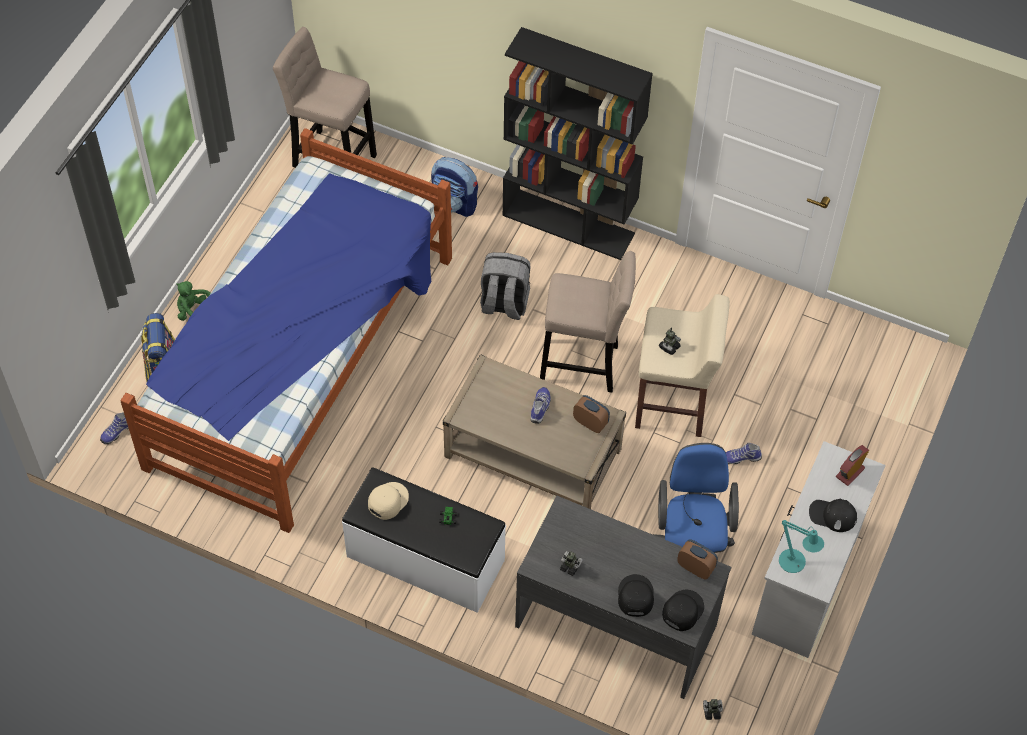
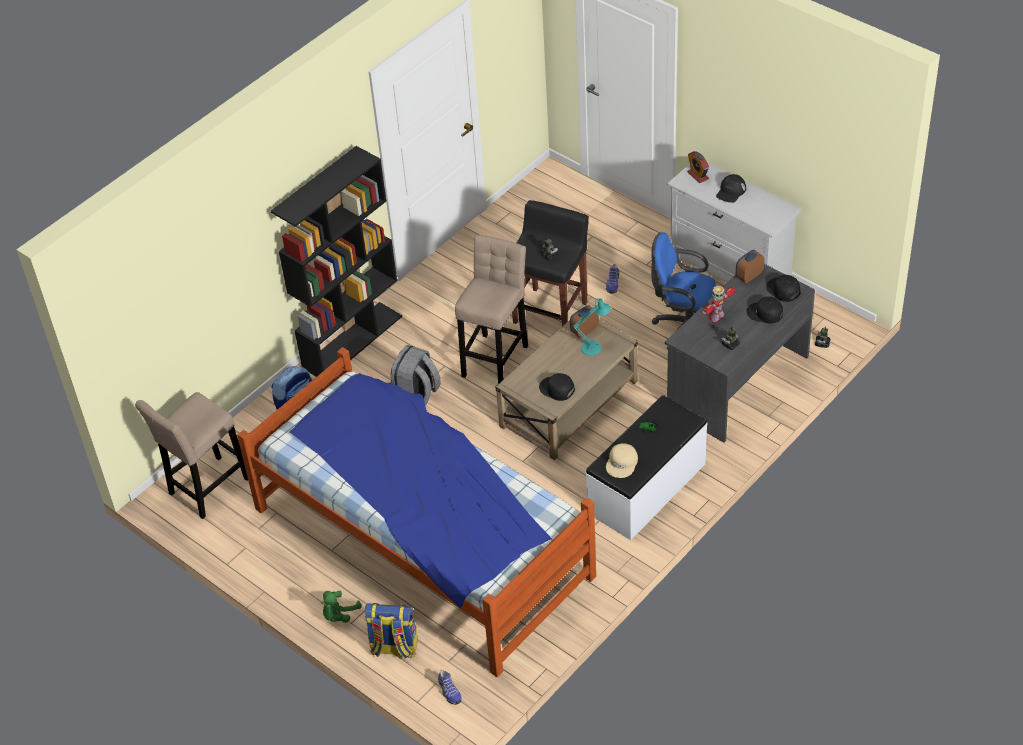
camera: 70 degrees left, 10 degrees down
(387, 501) = (622, 463): beige cap -> beige cap turned 120 degrees counterclockwise
(491, 414) = (556, 389): none -> black cap
(541, 408) = (560, 358): shoe -> none
(612, 544) = (717, 317): none -> toy robot
(673, 403) = (551, 312): beige stool -> black stool
(795, 564) = (765, 218): turquoise table lamp -> turquoise table lamp (594, 347)

